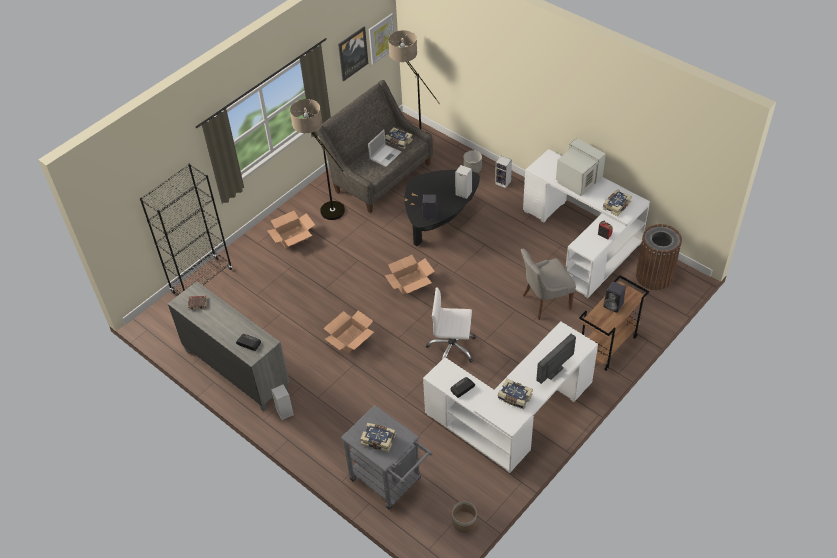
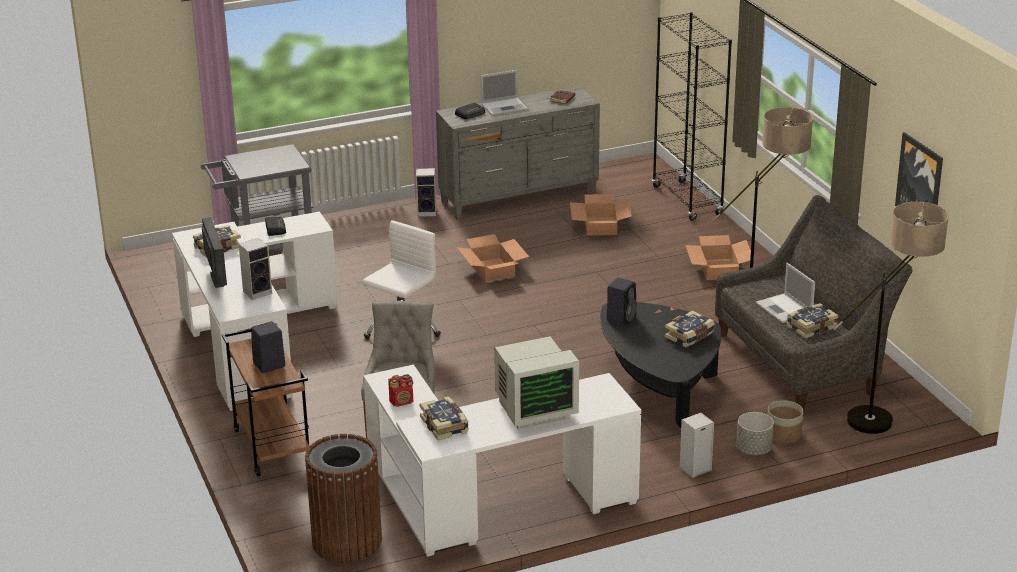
camera: 115 degrees right, 20 degrees down
(226, 329) = (505, 106): none -> laptop
(378, 439) = (264, 160): book -> book (690, 336)
(381, 38) = (963, 224): picture -> none
(410, 282) = (548, 331): cardboard box -> cardboard box (600, 226)
(463, 193) = (645, 356): speaker -> speaker (258, 292)
(464, 522) = (164, 275): planter -> planter (783, 435)

